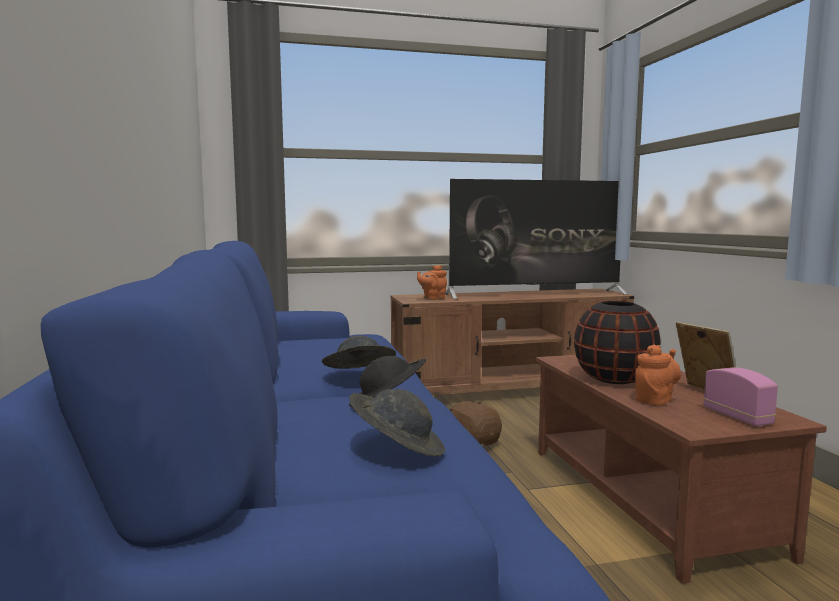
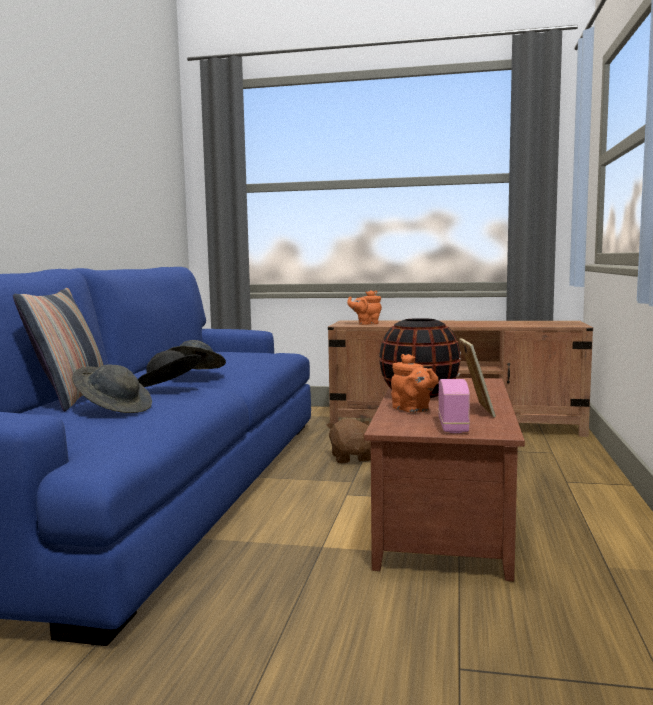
camera: 25 degrees right, 0 degrees up
(295, 437) = (71, 398): none -> pillow
(535, 294) = (482, 323): television -> none
(655, 400) = (413, 410): orange teapot -> orange teapot turned 75 degrees clockwise

